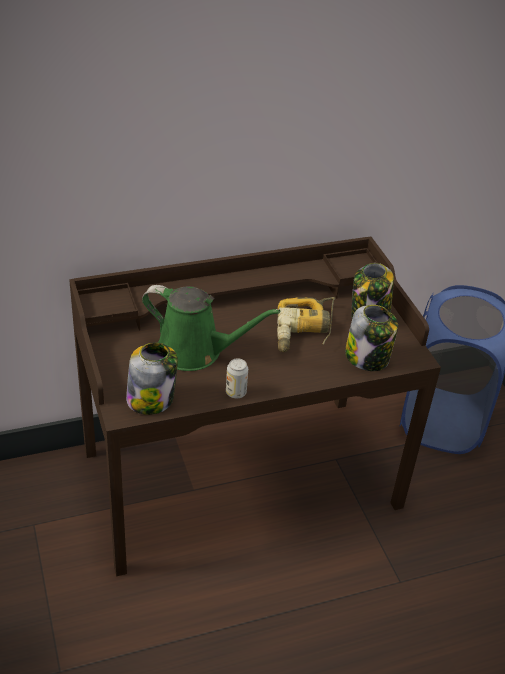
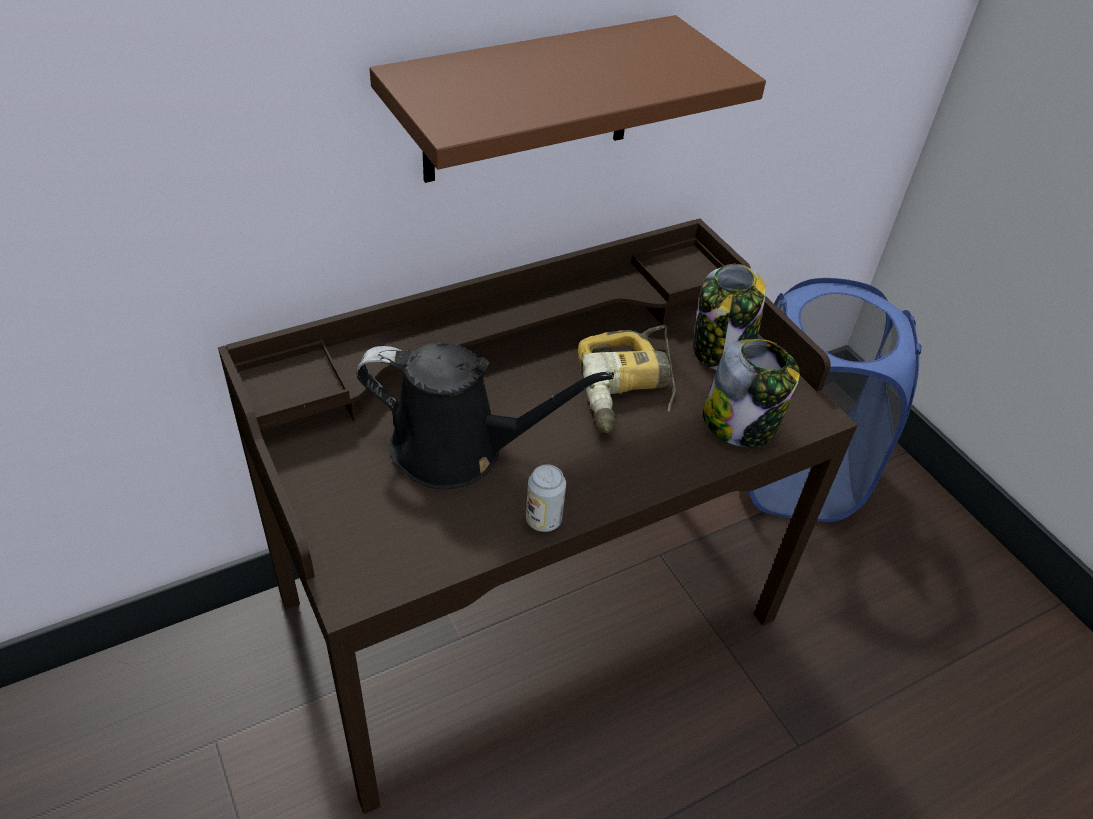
camera: 10 degrees left, 5 degrees up
(151, 399) = (399, 554): jar -> none
(195, 351) = (458, 449): green watering can -> black watering can
(260, 158) = (529, 101): none -> brown shelf

